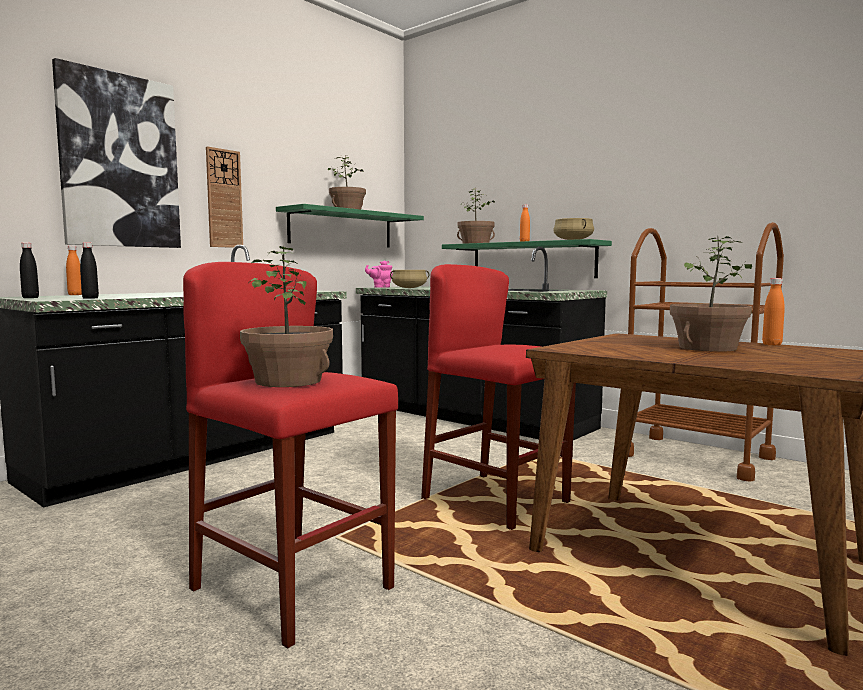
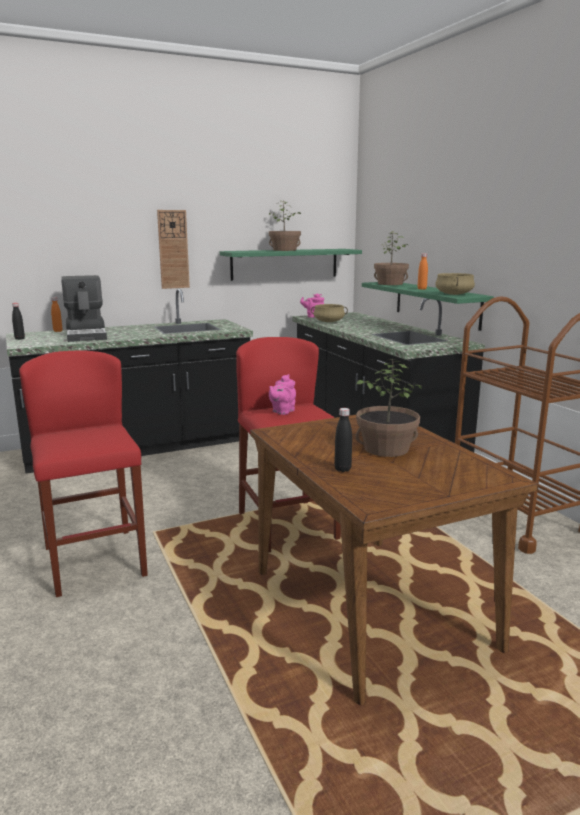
camera: 25 degrees right, 10 degrees up
(90, 298) = (47, 343): black bottle -> black bottle (342, 469)
(120, 161) = (89, 231): picture -> none
(133, 295) = (87, 335): none -> coffee machine
(289, 381) = (69, 440): potted plant -> none
(497, 347) = (282, 411): none -> pink teapot
(772, 344) = (458, 451): orange bottle -> none

